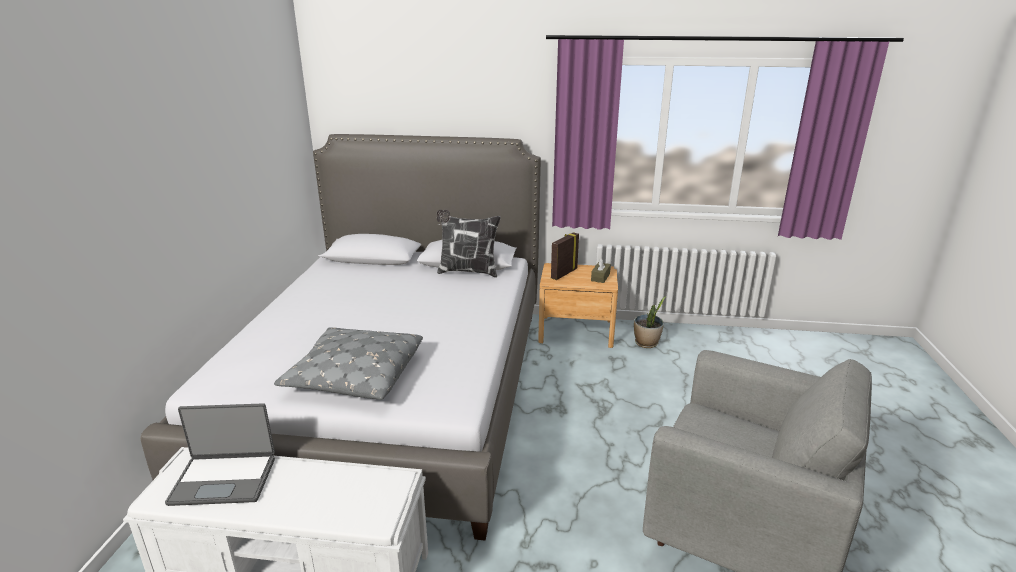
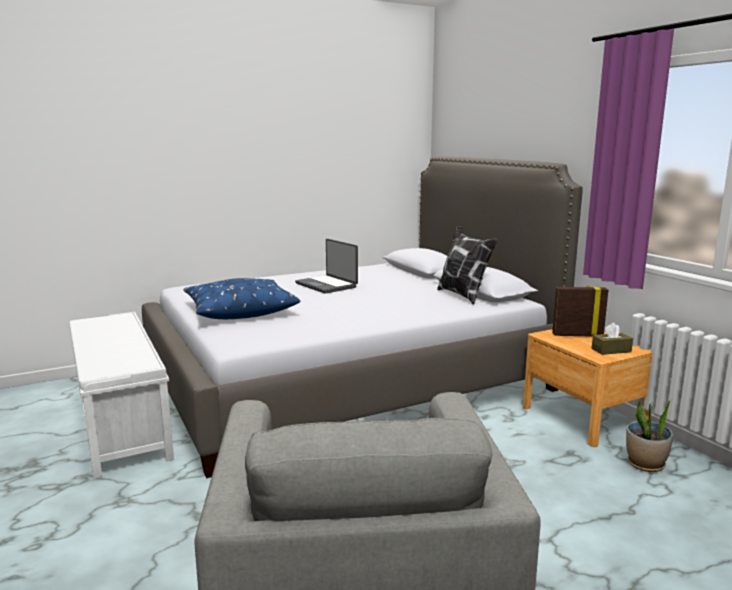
camera: 55 degrees right, 10 degrees down
(224, 479) = (111, 328): laptop -> laptop (327, 285)
(354, 375) = (239, 310): grey pillow -> blue pillow

